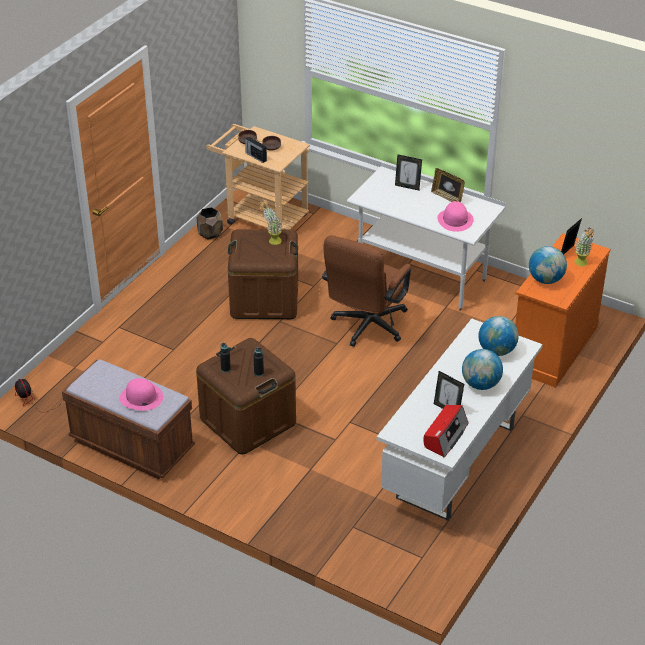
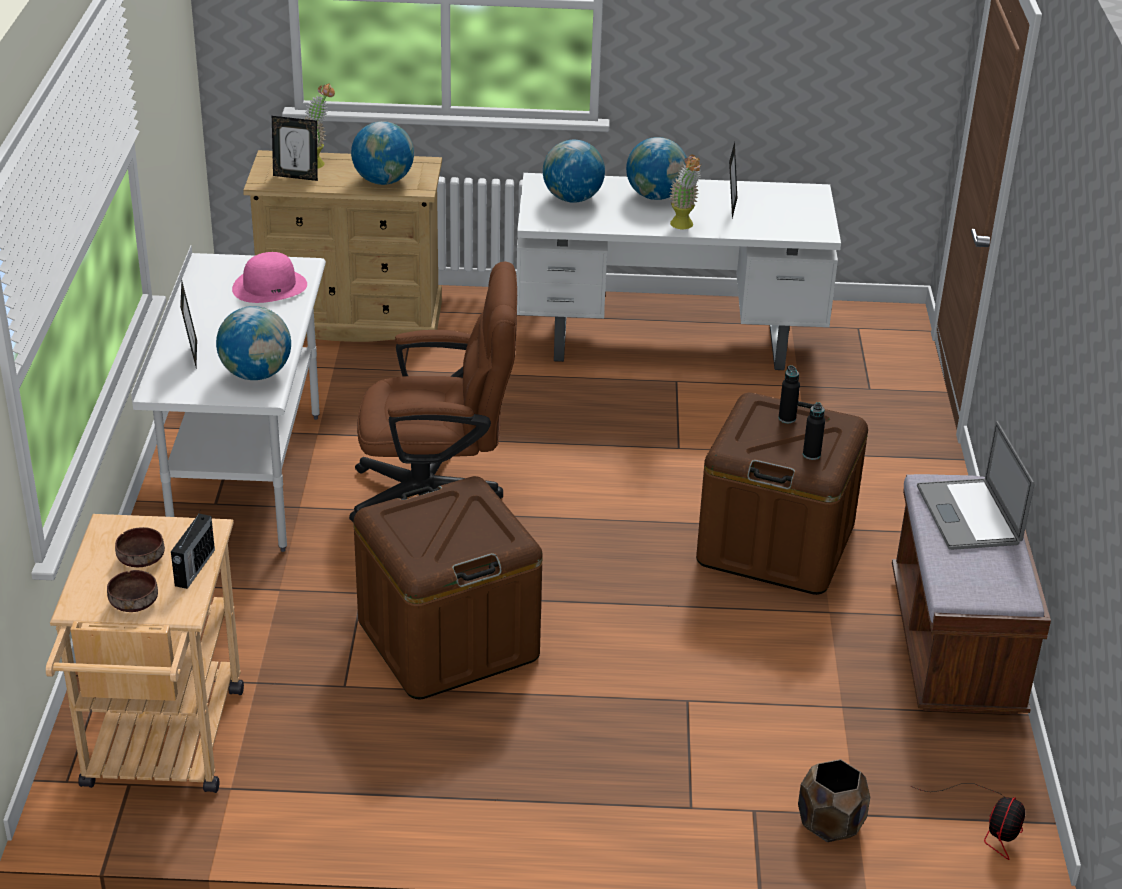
camera: 120 degrees left, 5 degrees down
(141, 397) = (968, 515): pink hat -> laptop
(210, 234) = (274, 806): brown planter -> brown planter (830, 824)
(271, 240) = (415, 525): potted plant -> potted plant (684, 227)
(378, 198) = (256, 374): none -> globe
(445, 436) = (782, 199): radio -> none
(447, 197) = (202, 308): picture frame -> none
(553, 348) = (351, 320): orange dresser -> beige dresser

